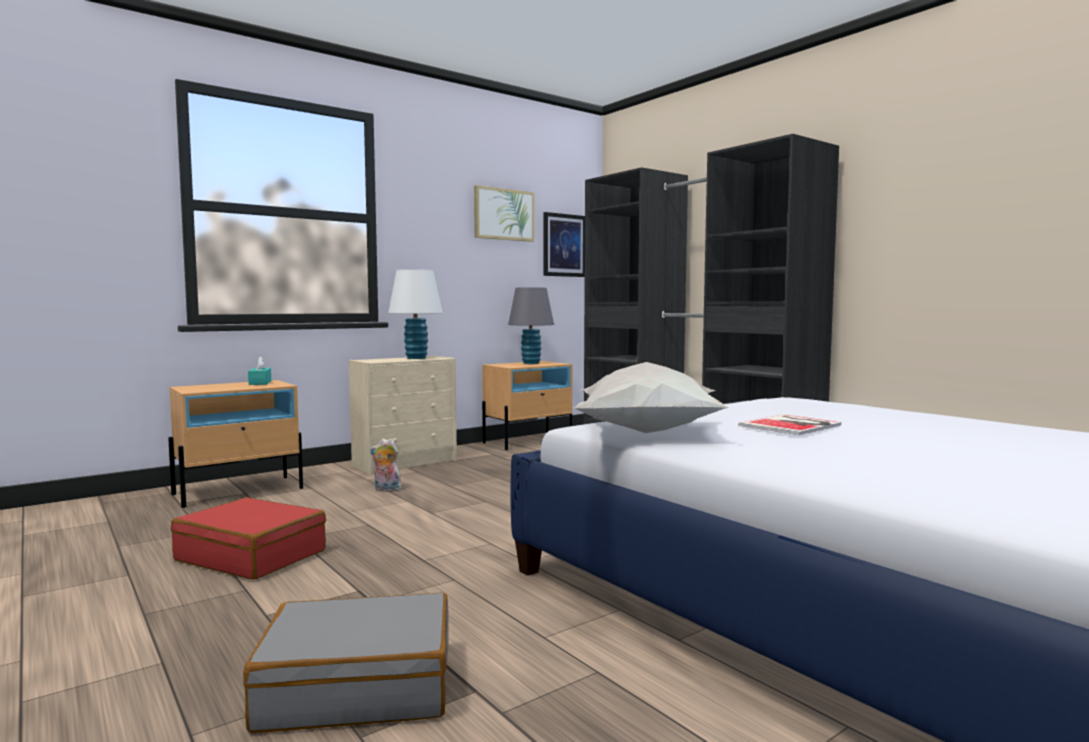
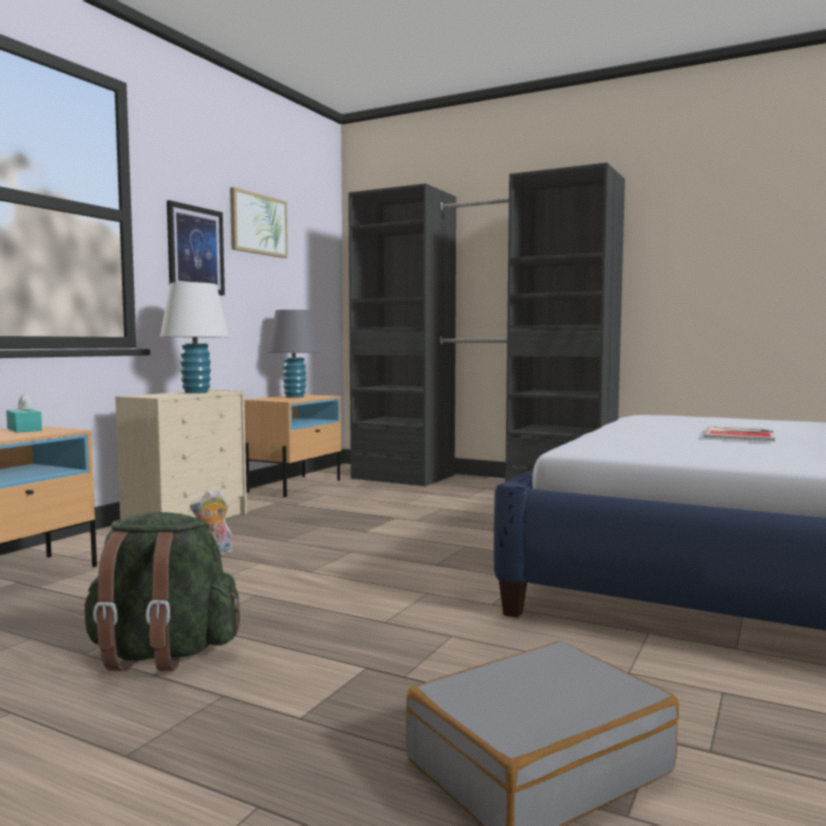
camera: 25 degrees left, 0 degrees up
(252, 555) = (162, 654): red suitcase -> green backpack
(564, 245) = (312, 264): picture -> picture (195, 250)
(649, 433) = (656, 449): white pillow -> none

